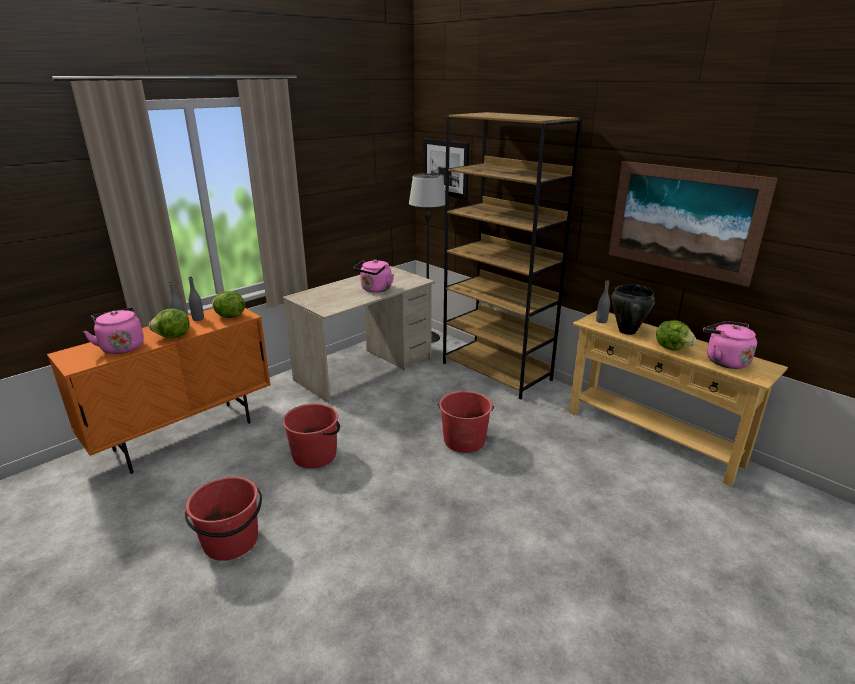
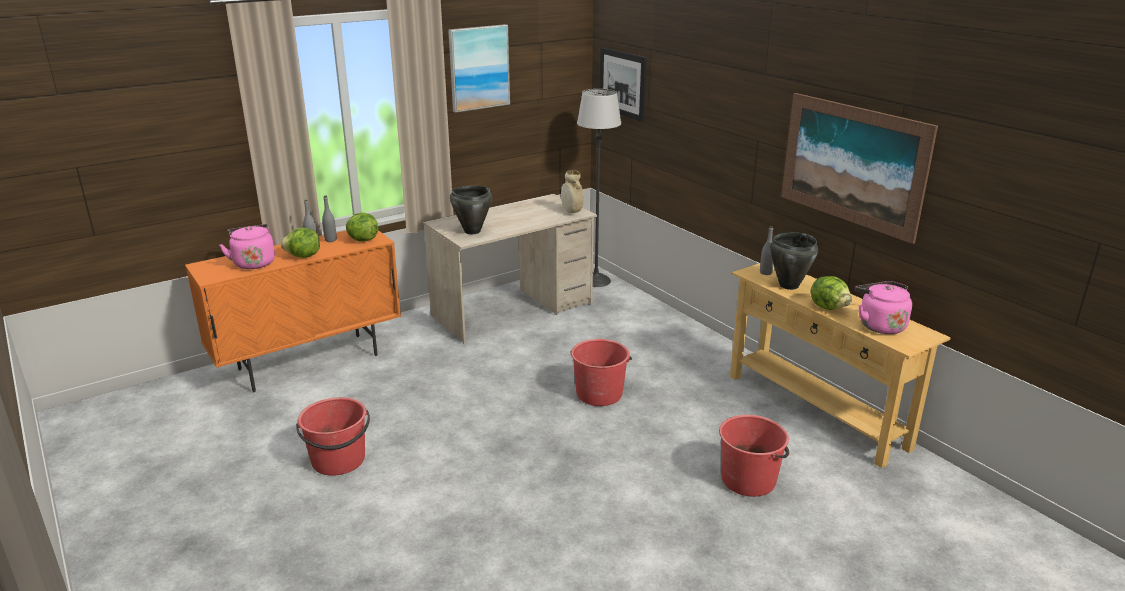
camera: 10 degrees right, 0 degrees up
(315, 455) = (437, 392): red bucket -> red bucket (749, 479)
(323, 155) = (479, 67): none -> picture
(330, 302) = (472, 231): none -> black cooking pot
(375, 289) = (525, 220): pink kettle -> none
(412, 280) = (571, 212): none -> beige vase
(497, 371) = (664, 325): brown bookcase -> none

